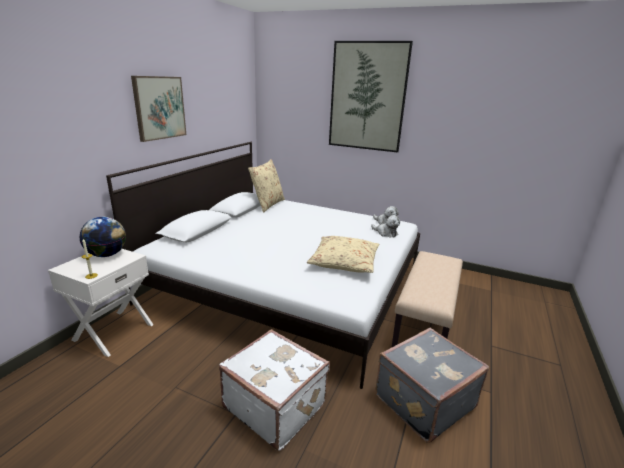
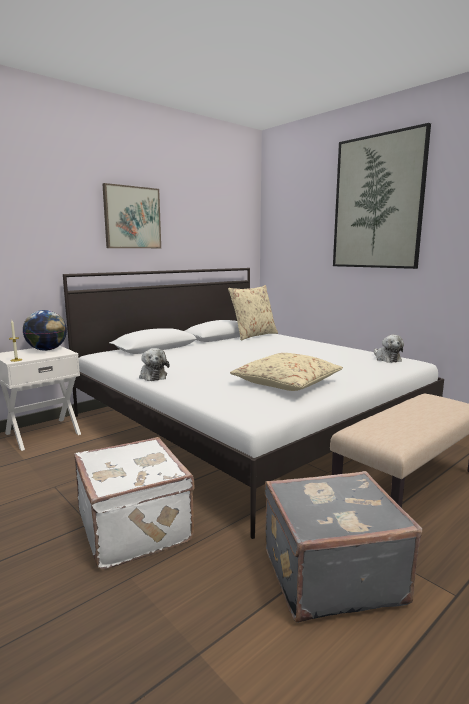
camera: 25 degrees right, 10 degrees down
(385, 233) = (376, 366): plush toy -> plush toy (152, 376)

